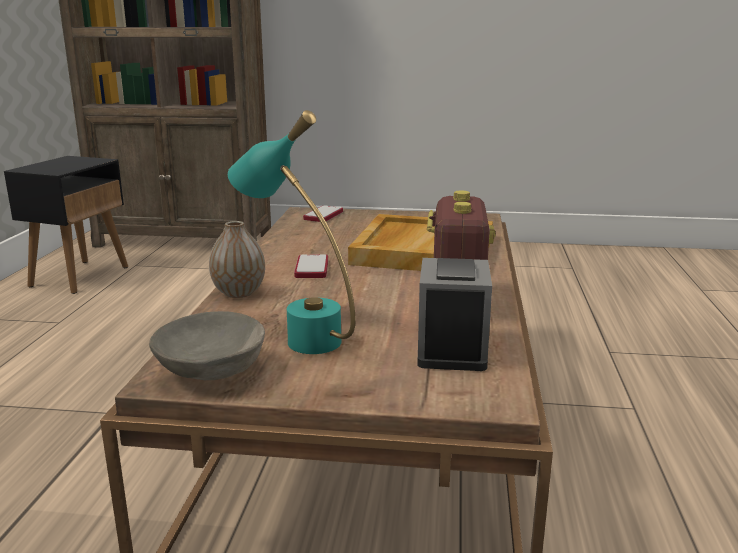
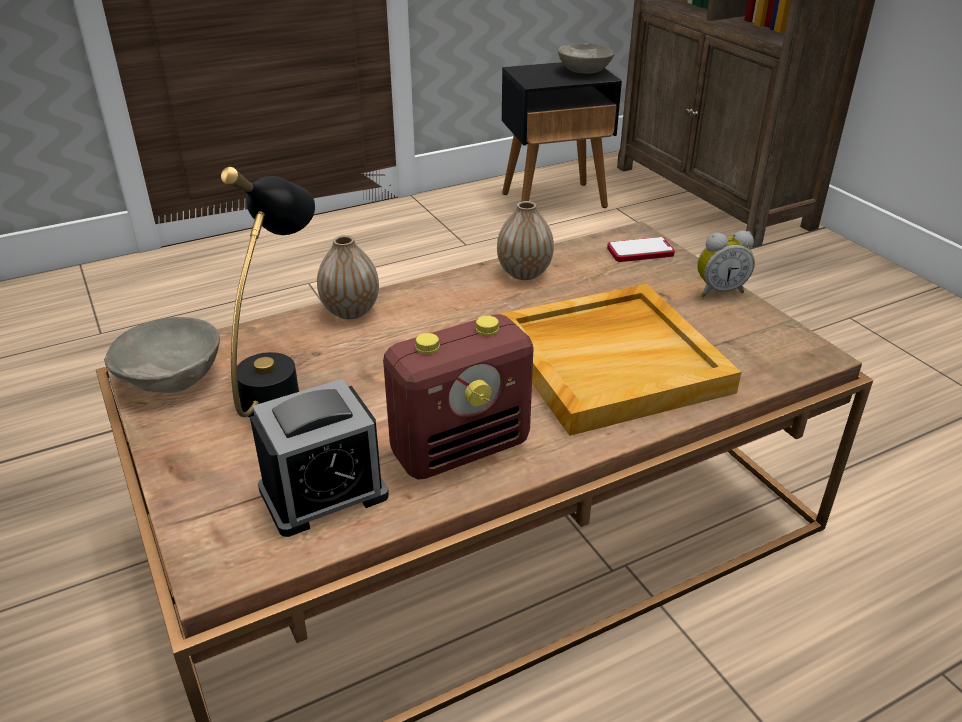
camera: 55 degrees right, 15 degrees up
(79, 160) = (583, 71): none -> grey bowl
(291, 242) = (524, 273): none -> vase
(297, 334) = (282, 385): turquoise table lamp -> black table lamp
(311, 268) = (460, 318): phone -> none
(395, 214) = (719, 291): none -> alarm clock

